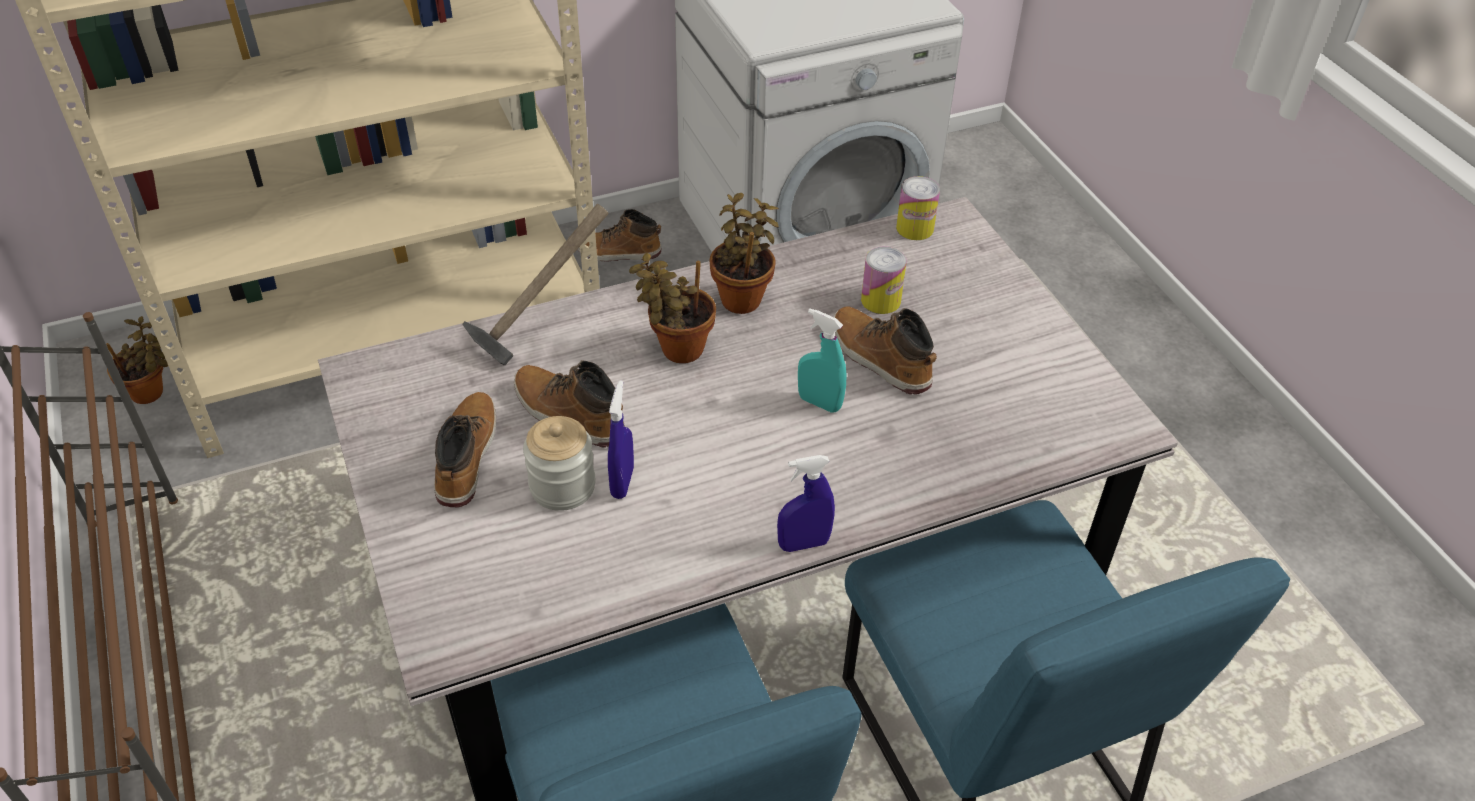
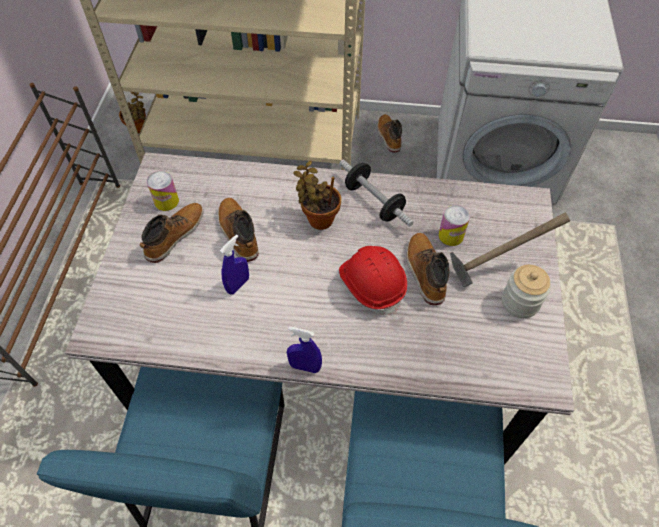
camera: 30 degrees right, 10 degrees up
(540, 325) = (258, 176): hammer -> hammer (495, 267)
(562, 486) = (208, 273): jar -> jar (520, 302)
(618, 252) = (388, 136): boot -> boot turned 45 degrees clockwise
(742, 297) = (374, 202): potted plant -> dumbbell
(819, 403) = (372, 285): turquoise spray bottle -> red hard hat
(915, 228) = (503, 197): can -> can (166, 201)

